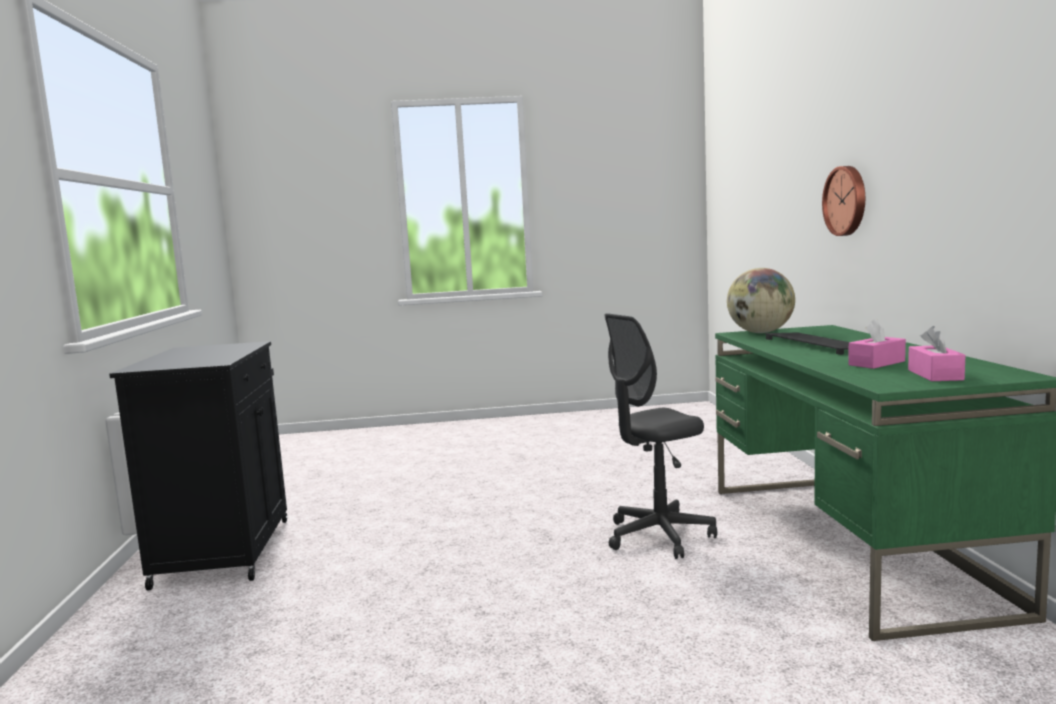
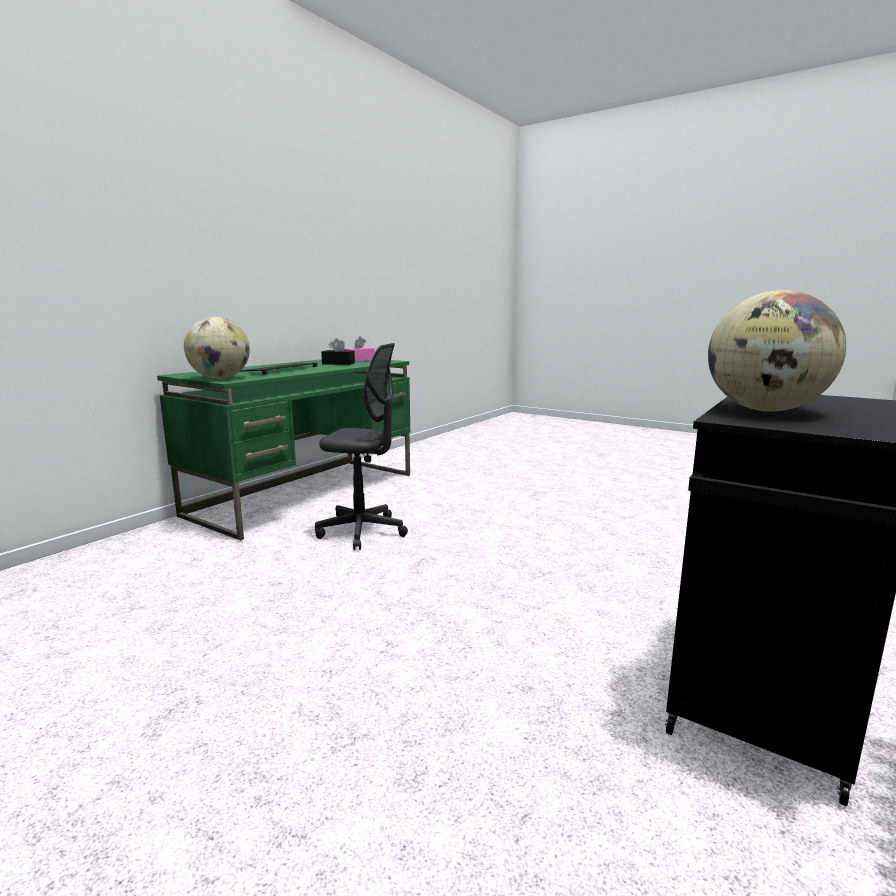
camera: 140 degrees left, 5 degrees up
(228, 350) = (765, 410): none -> globe
(846, 201) = (157, 260): wall clock -> none
(876, 363) = (338, 363): pink tissue box -> black tissue box

